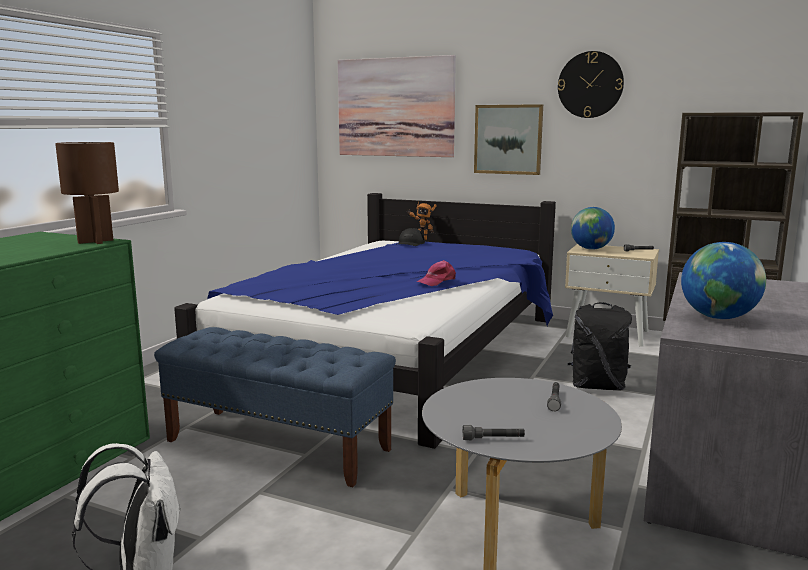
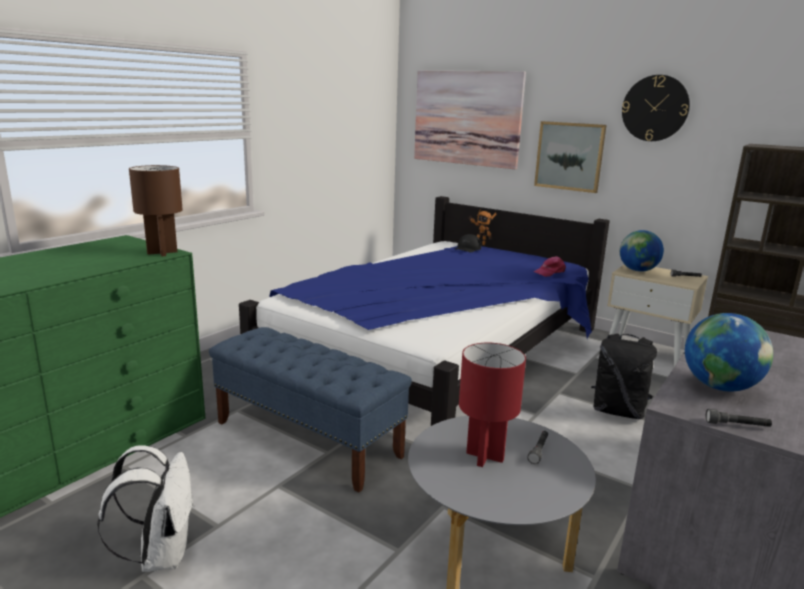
camera: 10 degrees right, 5 degrees up
(437, 281) = (473, 298): pink cap -> pink cap (550, 272)
(493, 439) = (463, 490): grey flashlight -> grey flashlight (737, 425)
(502, 410) = (484, 456): none -> red table lamp

